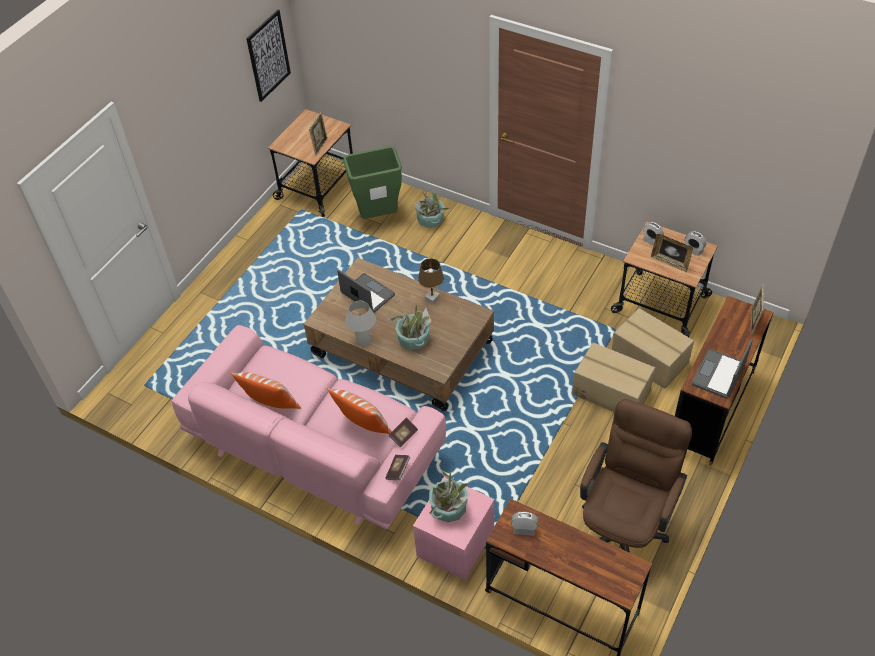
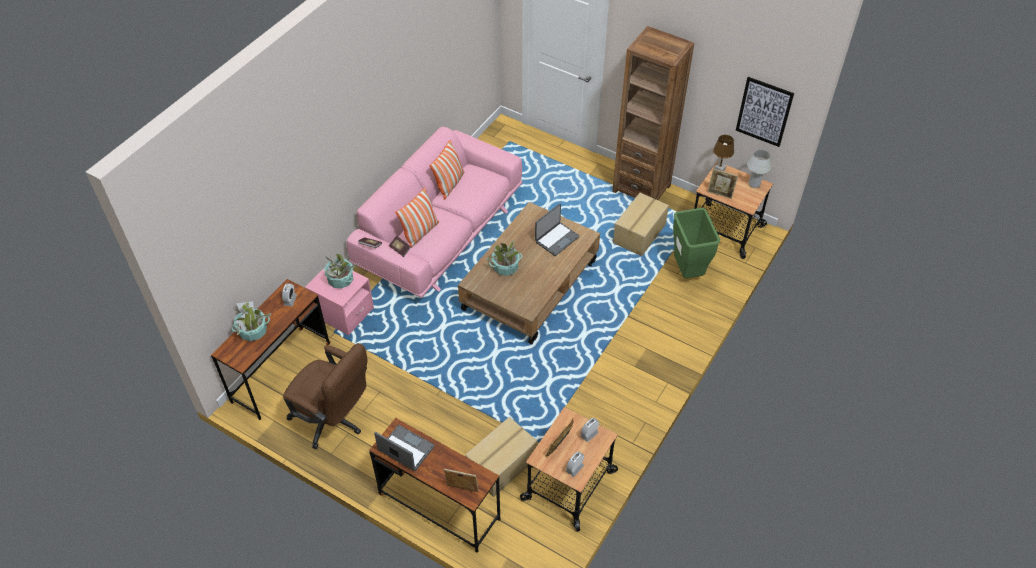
camera: 90 degrees right, 0 degrees up
(248, 253) = (641, 189): none -> brown bookcase
(363, 341) = (507, 237): white table lamp -> white table lamp (754, 184)
(430, 220) = (684, 309): potted plant -> potted plant (253, 331)
(432, 299) = (548, 280): brown table lamp -> brown table lamp (719, 169)
(611, 391) = (468, 429): cardboard box -> cardboard box (640, 234)

